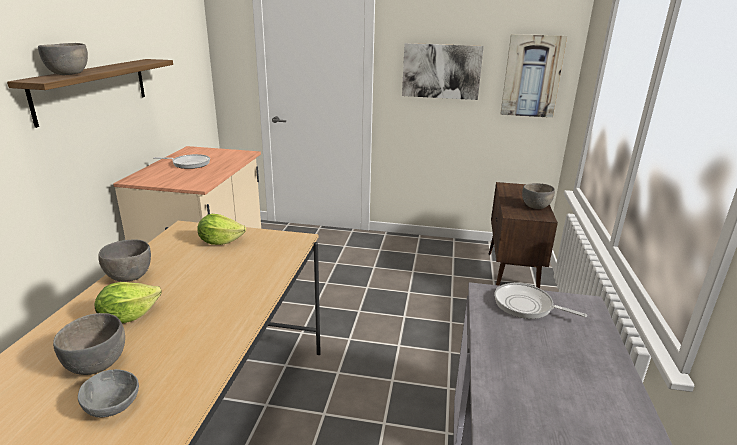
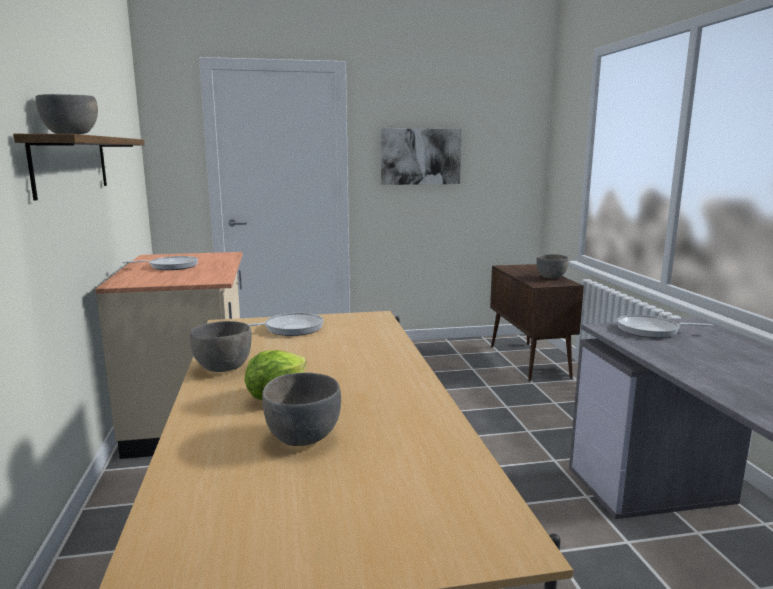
camera: 20 degrees left, 10 degrees down
(114, 405) = (377, 461): grey bowl -> none
(220, 242) = (290, 328): lettuce -> frying pan
(532, 76) = (508, 157): picture -> none

